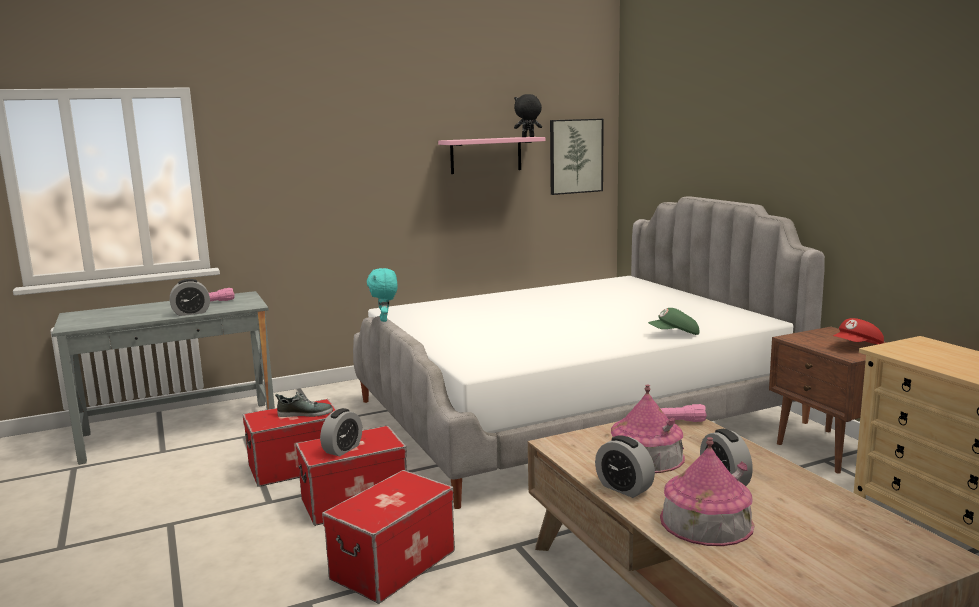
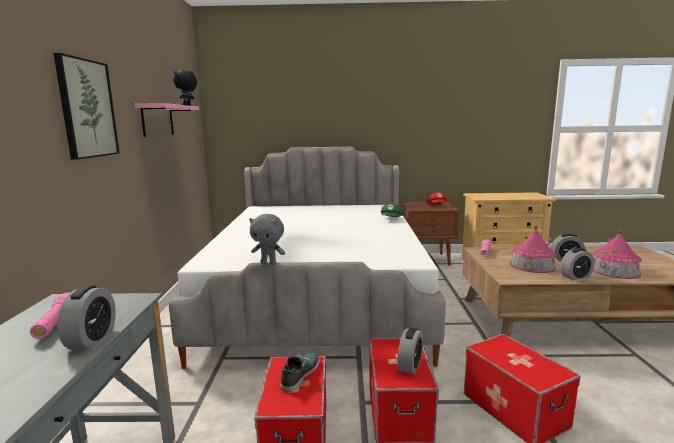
camera: 65 degrees left, 0 degrees up
(342, 449) = (410, 366): alarm clock -> alarm clock turned 60 degrees clockwise
(385, 320) = (269, 263): turquoise plush toy -> grey plush toy
(575, 156) = (191, 125): picture -> picture (87, 109)

